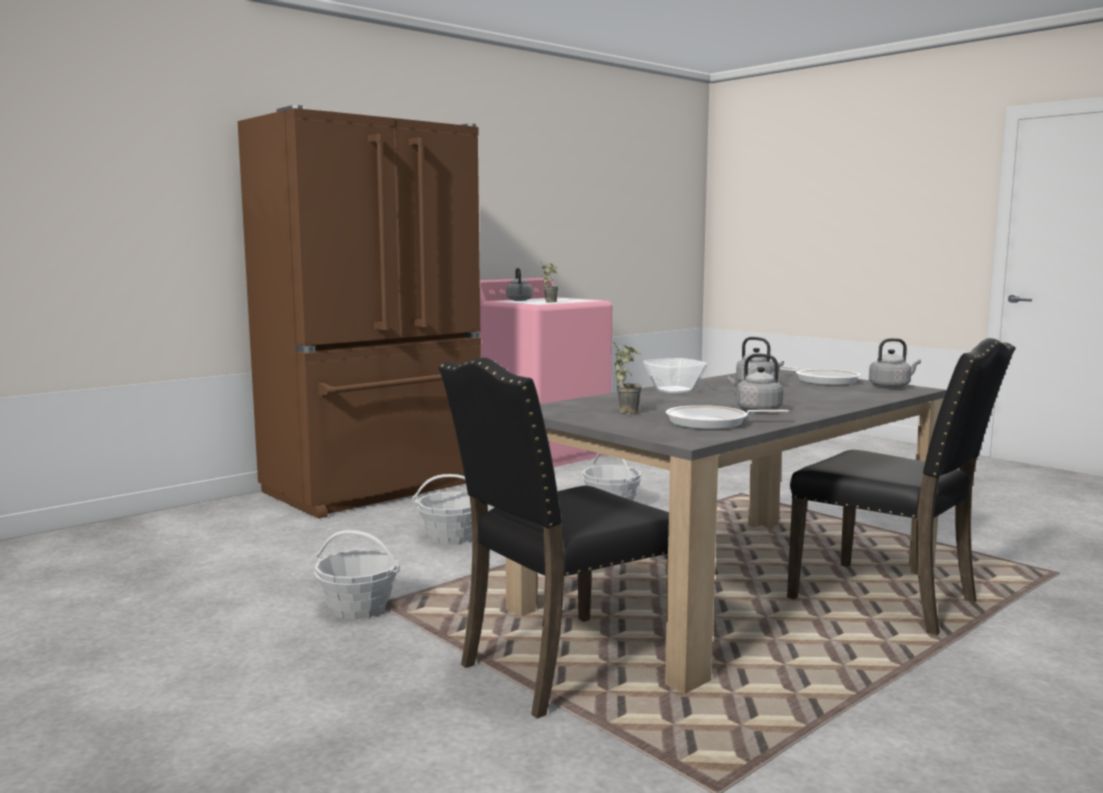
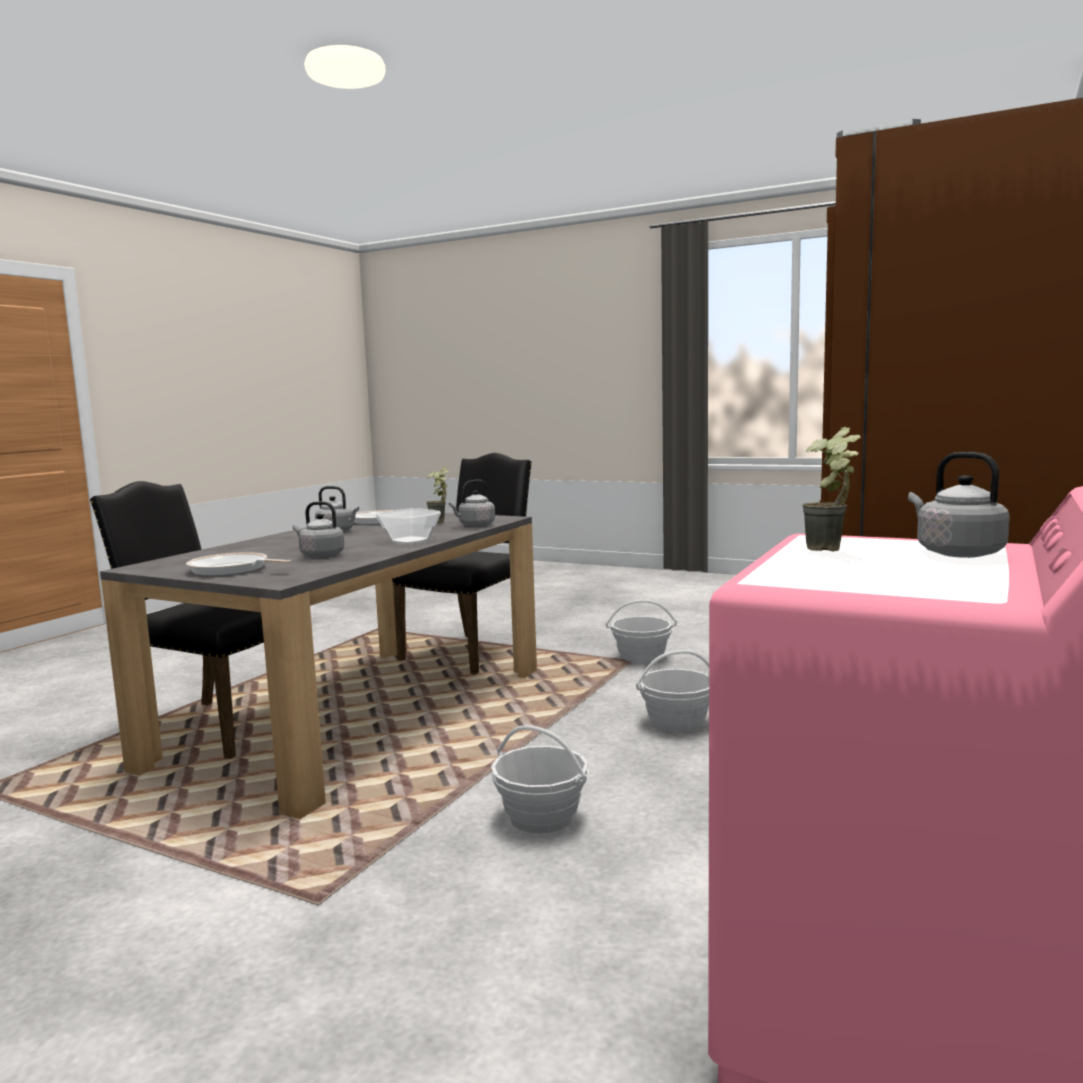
camera: 160 degrees right, 0 degrees up
(891, 386) = (162, 568): grey kettle -> grey kettle (475, 525)

